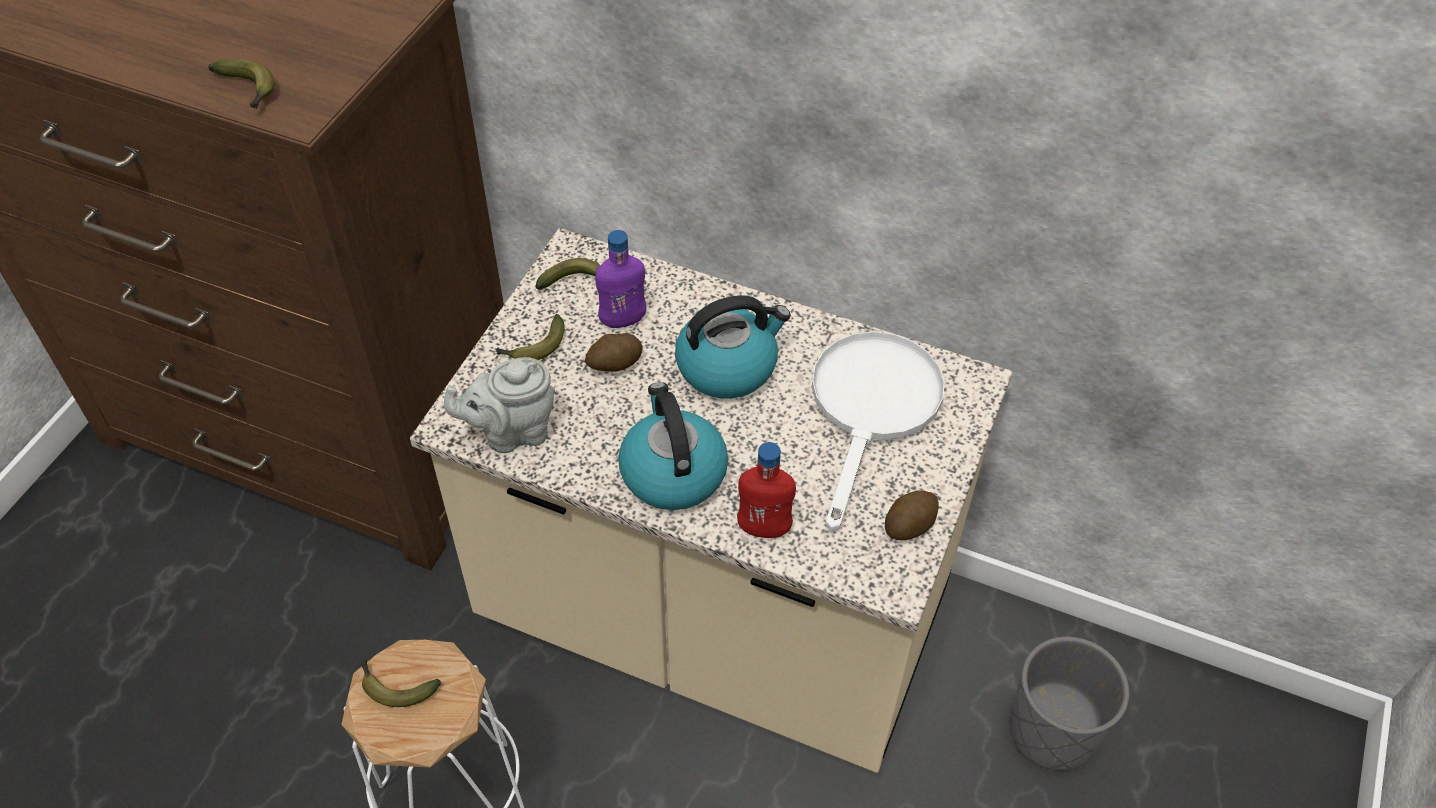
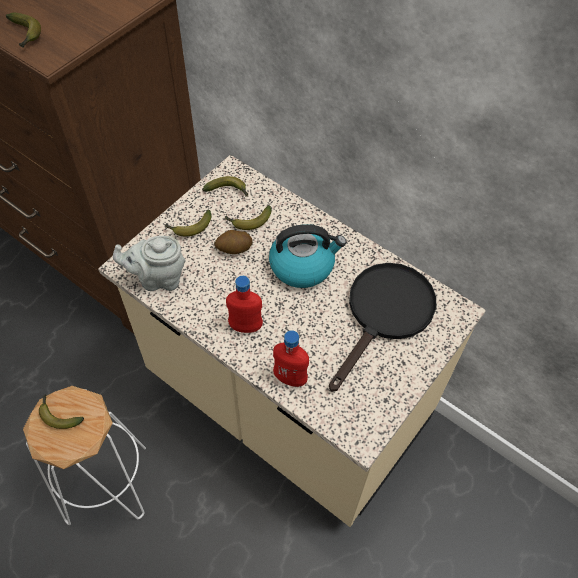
camera: 15 degrees right, 5 degrees up
(623, 320) = (248, 221): purple bottle -> banana
(672, 471) = (245, 327): kettle -> red bottle
(872, 409) = (385, 314): white frying pan -> black frying pan
(909, 524) = (384, 399): potato -> none
(1052, 731) = (469, 526): grey planter -> none

